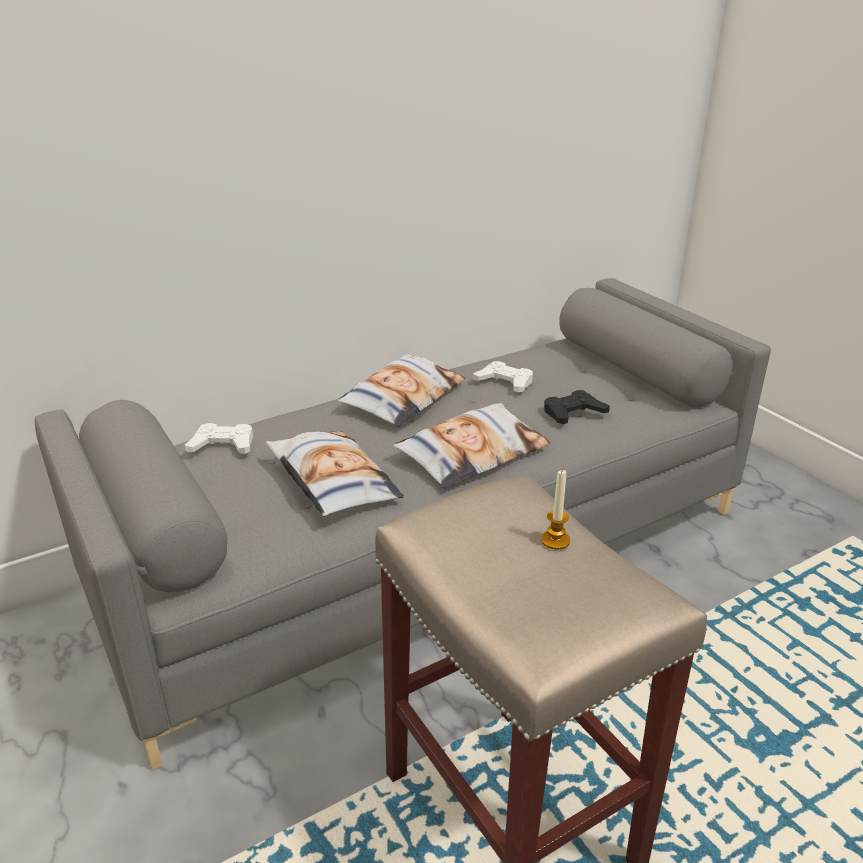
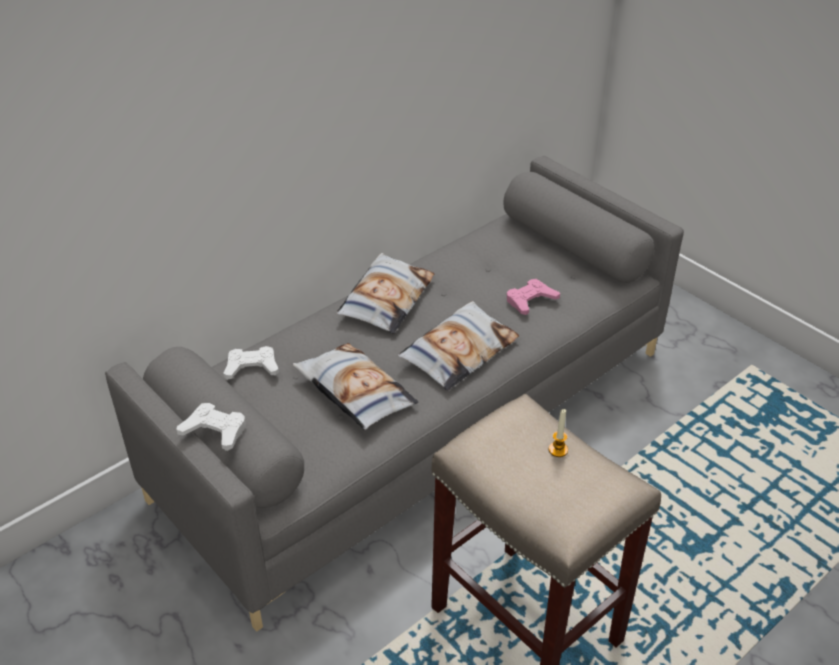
camera: 10 degrees left, 10 degrees up
(505, 382) = (467, 273): white game controller -> white game controller (215, 430)
(573, 413) = (530, 300): black game controller -> pink game controller

